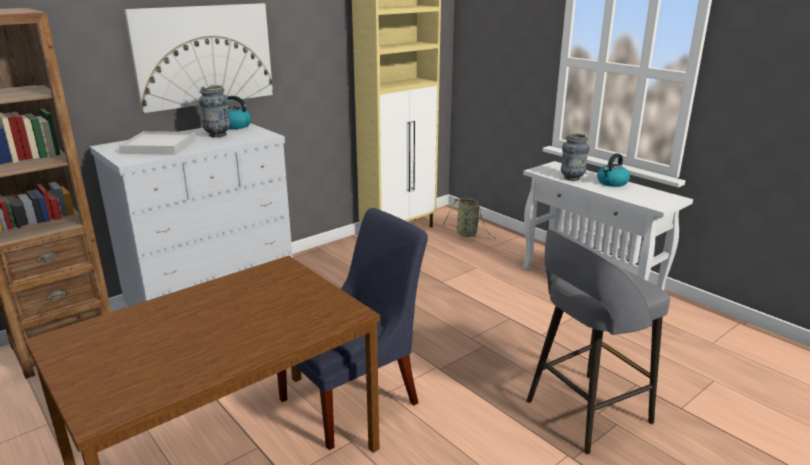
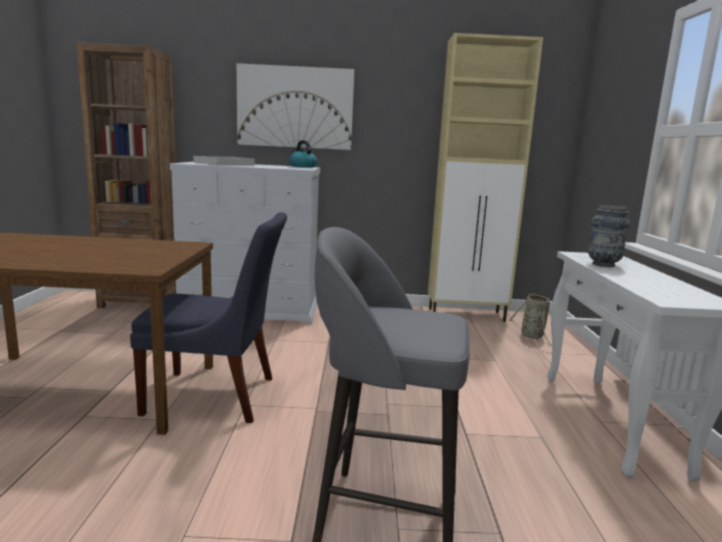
camera: 40 degrees right, 10 degrees down
(217, 135) = (275, 166): vase -> none
(612, 183) = (652, 277): kettle -> none

